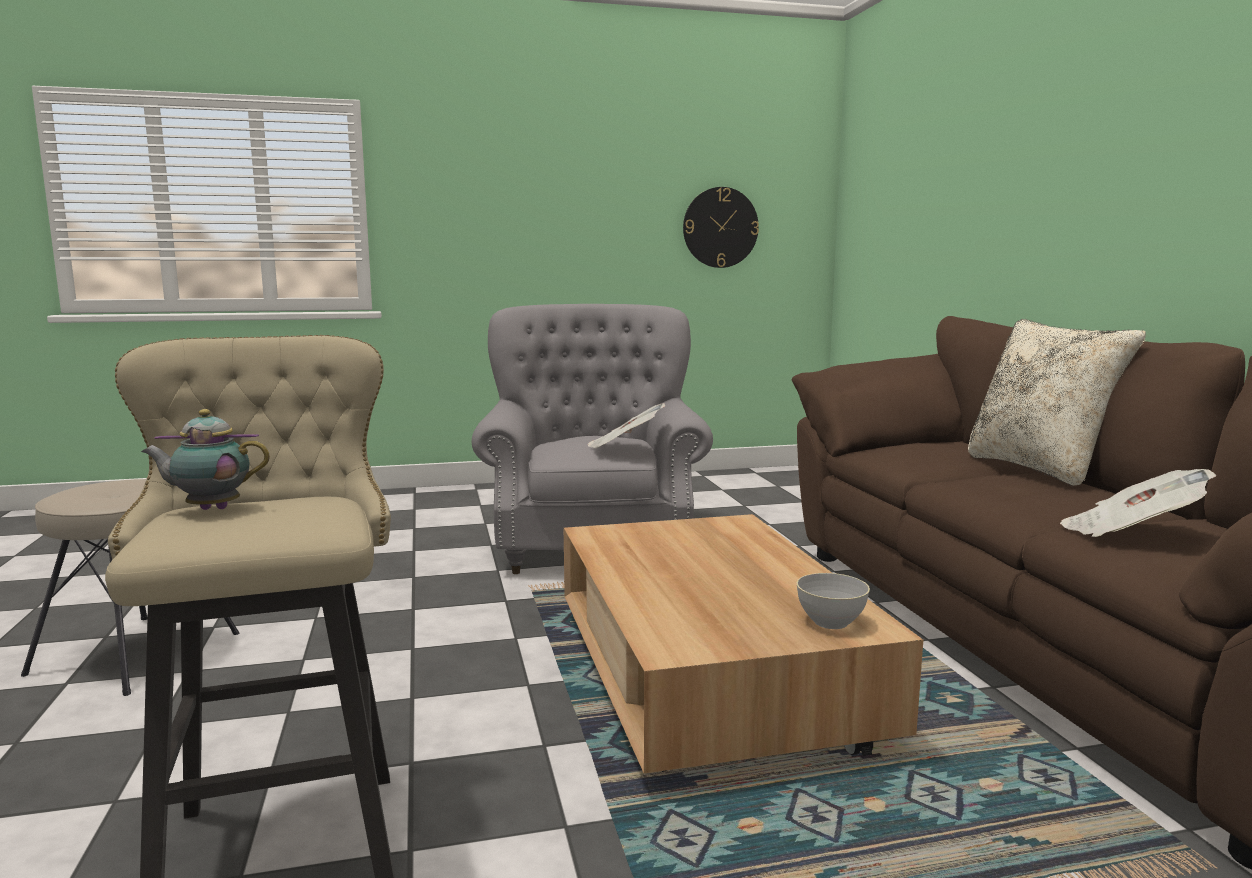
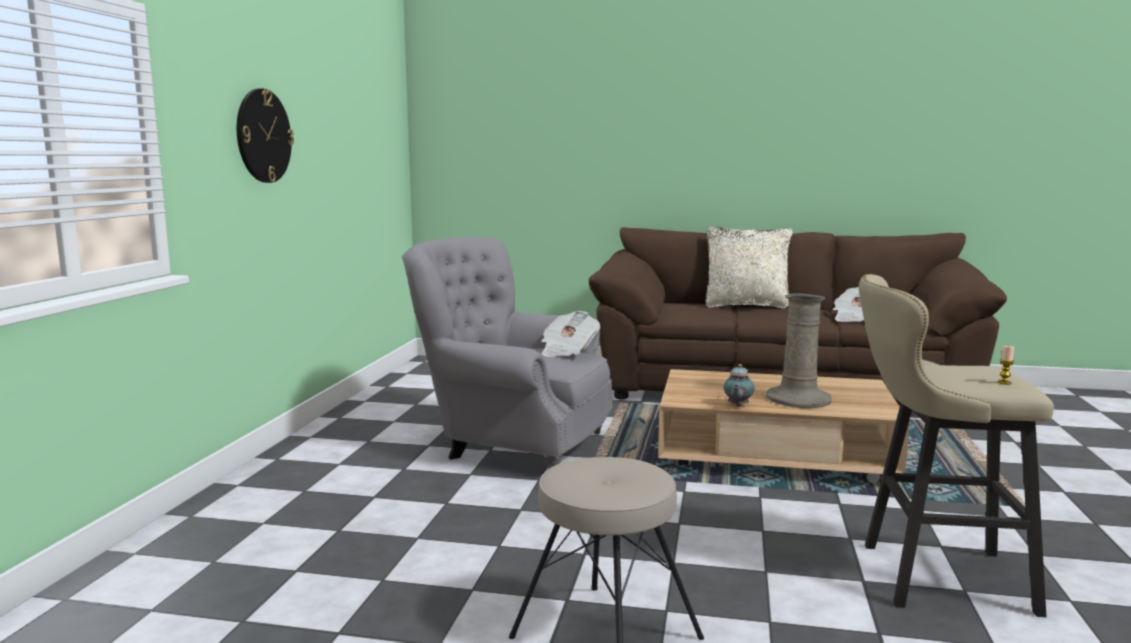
camera: 65 degrees left, 0 degrees up
(193, 530) = (1004, 383): none -> candle
(210, 509) = (955, 381): teapot -> teapot (737, 406)
(687, 587) = (798, 399): none -> beige vase
(720, 227) = (367, 161): wall clock -> wall clock (263, 136)
(830, 622) = (858, 386): grey bowl -> none

